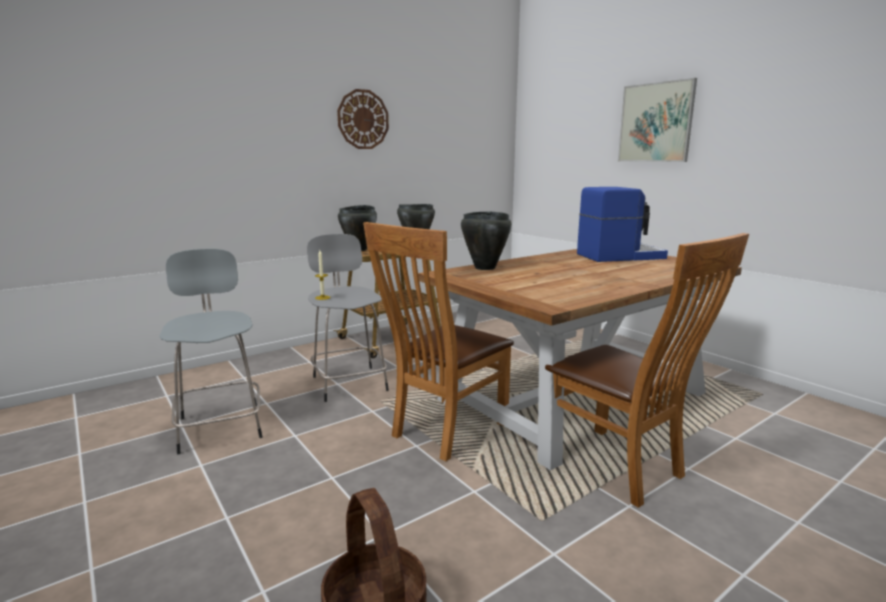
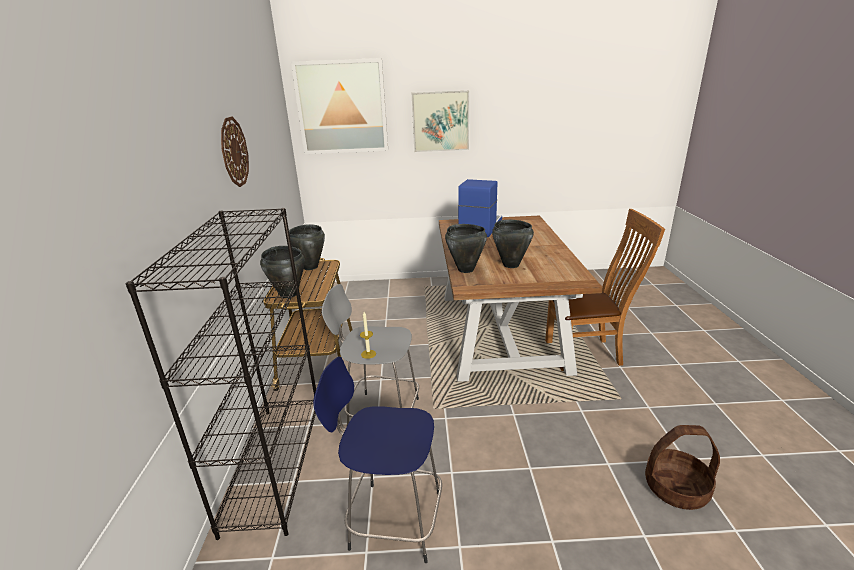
camera: 55 degrees left, 10 degrees up
(220, 426) = (392, 519): grey stool -> blue stool
(258, 366) = (275, 463): none -> black bookcase
(443, 431) = (504, 396): brown chair -> none
(533, 277) = (511, 265): none -> black cooking pot
(557, 108) = (342, 107): none -> picture

